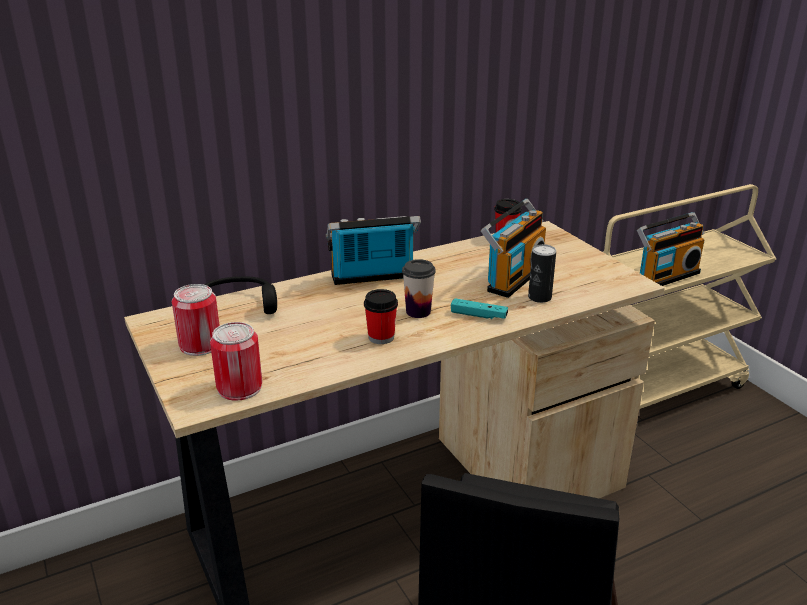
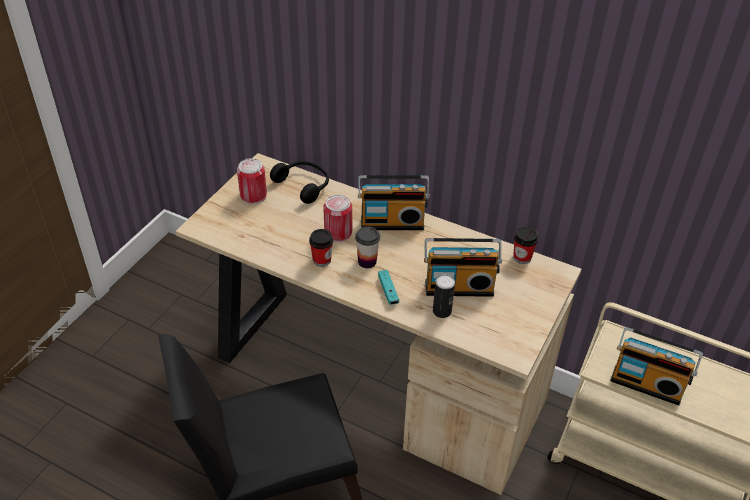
camera: 55 degrees right, 15 degrees up
(239, 387) = (226, 232): can -> can (338, 233)
(373, 278) = (392, 222): radio -> radio turned 135 degrees clockwise

